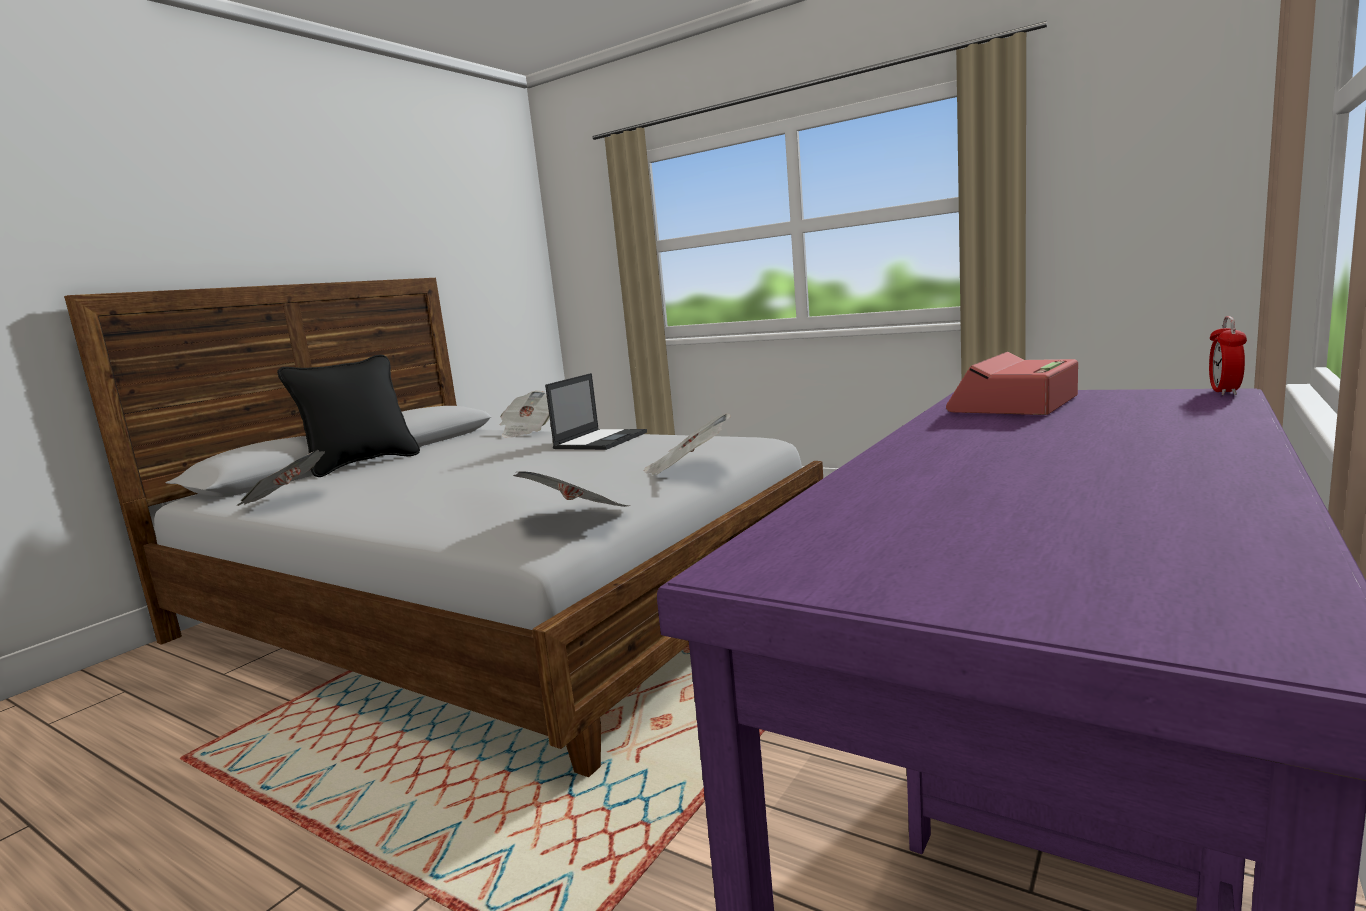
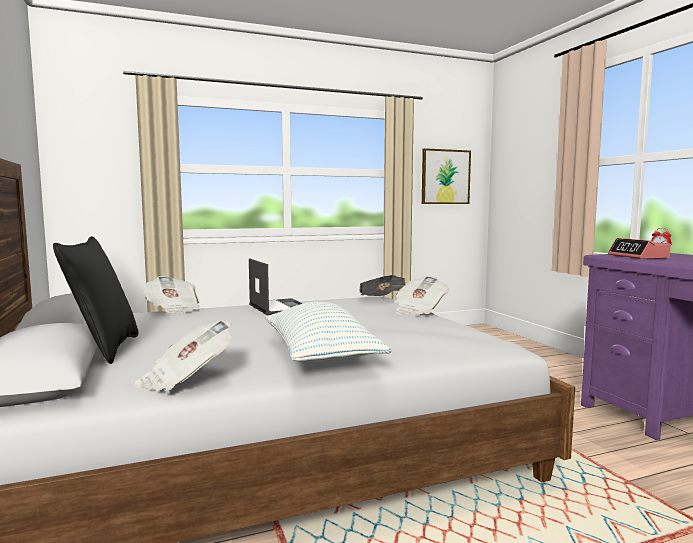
camera: 55 degrees left, 5 degrees down
(397, 503) = (320, 355): none -> pillow
(578, 519) = (480, 335): newspaper -> newspaper (381, 300)
(1134, 184) = (445, 177): none -> picture

